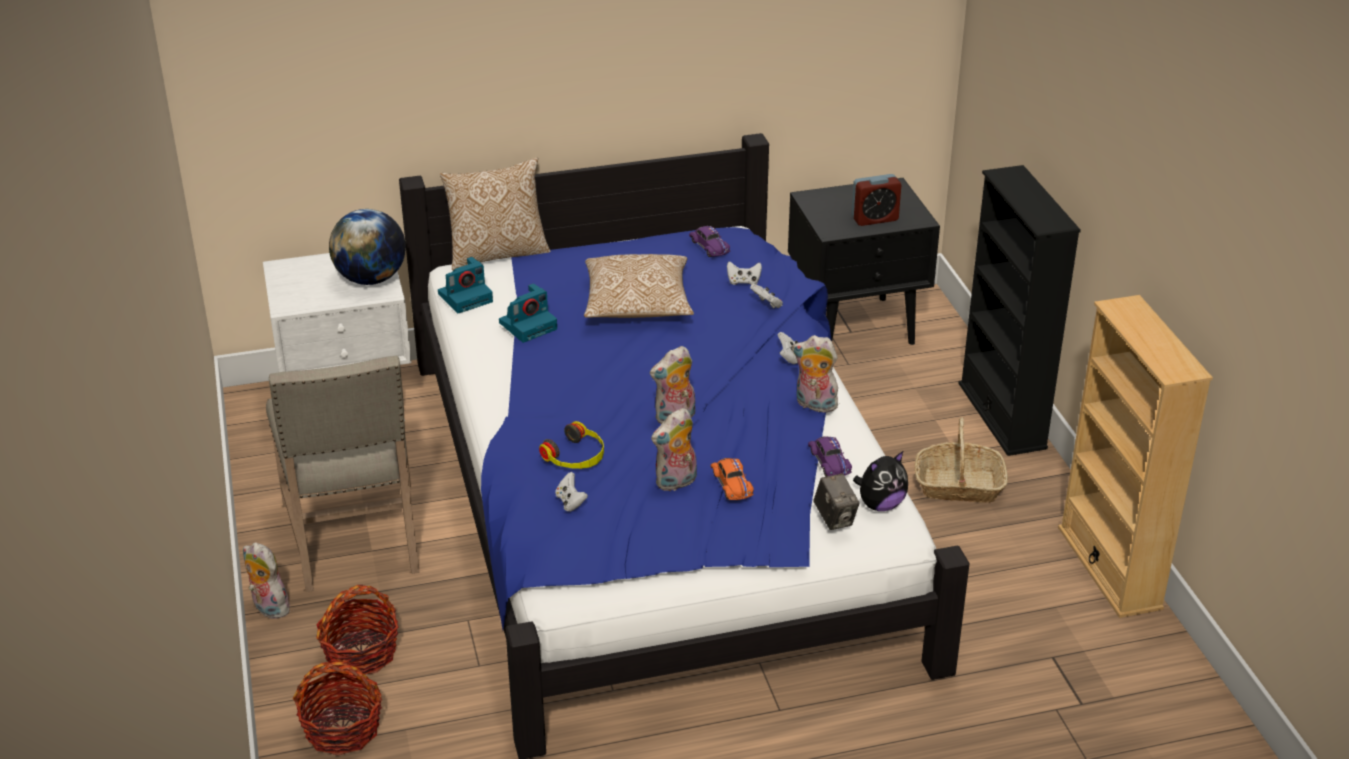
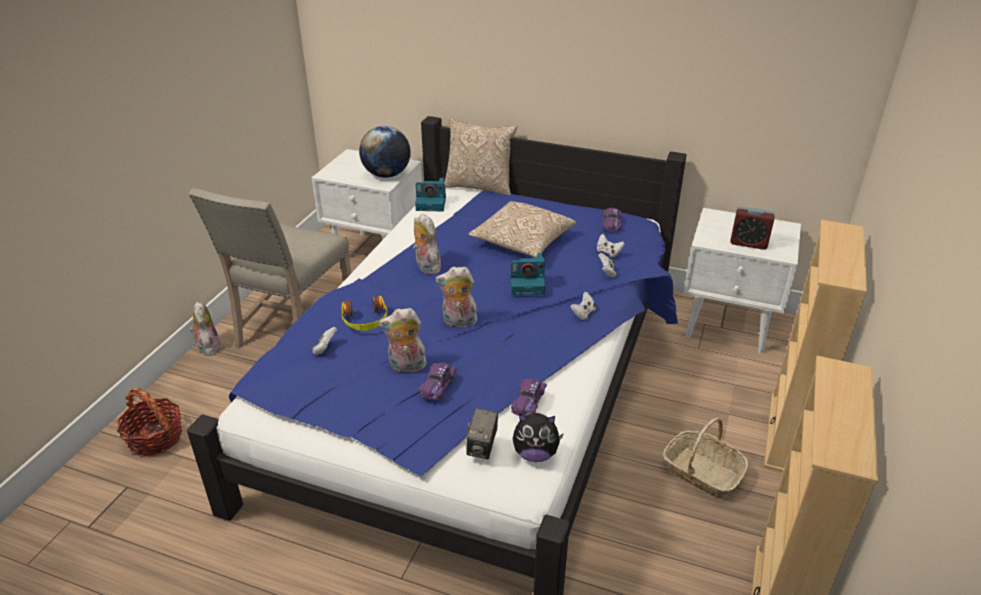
camera: 35 degrees right, 0 degrees up
(361, 653) = (218, 396): basket -> none
(528, 325) = (442, 230): camera -> camera (528, 284)
(732, 484) = (437, 385): orange toy car -> purple toy car
(814, 405) = (565, 354): plush toy -> plush toy (426, 267)
(857, 327) = (728, 326): black nightstand -> white nightstand
(1002, 415) = (787, 434): black bookcase -> beige bookcase

